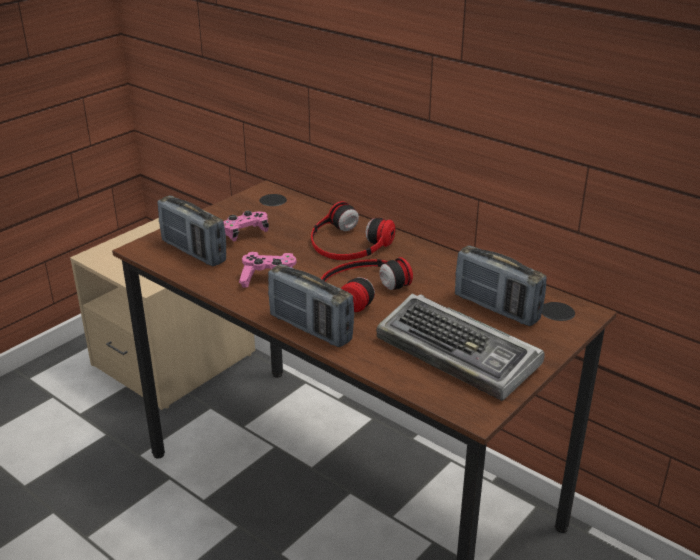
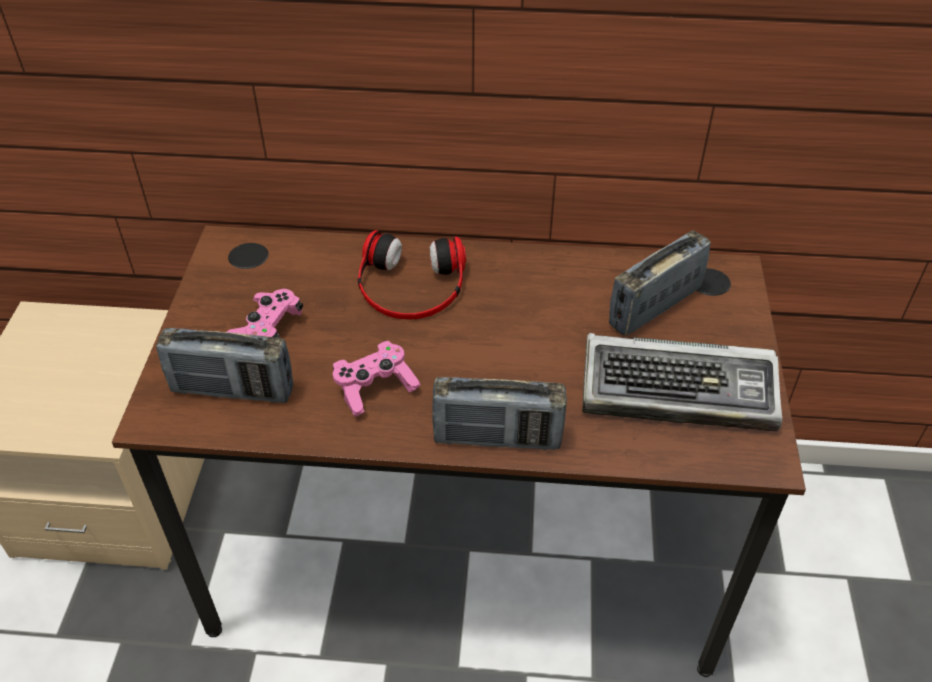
camera: 35 degrees left, 15 degrees up
(360, 288) = (491, 348): headphones -> none
(496, 308) = (654, 307): radio -> radio turned 135 degrees clockwise

